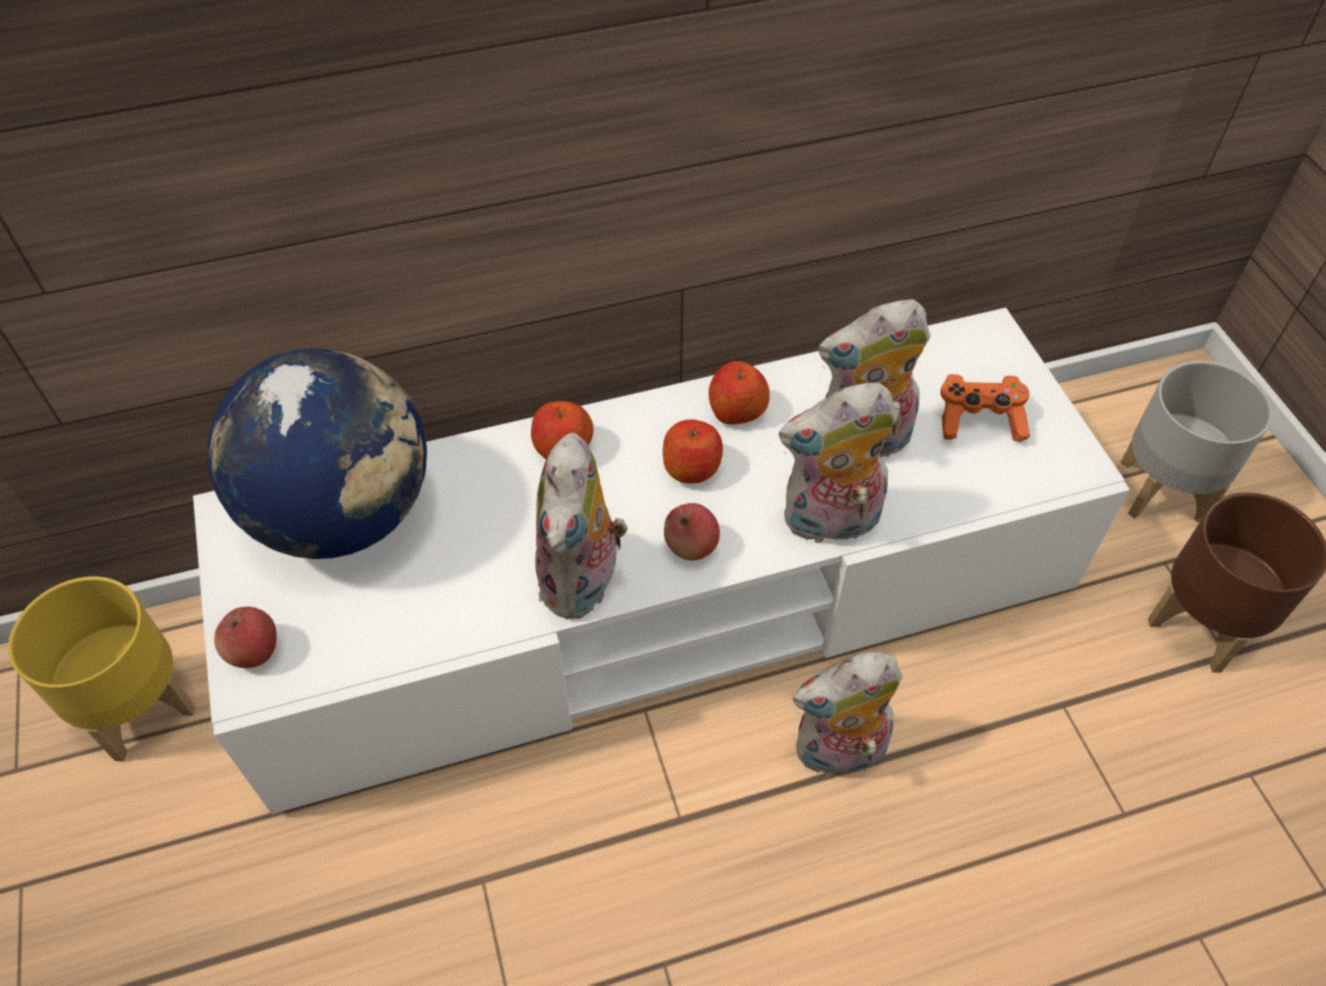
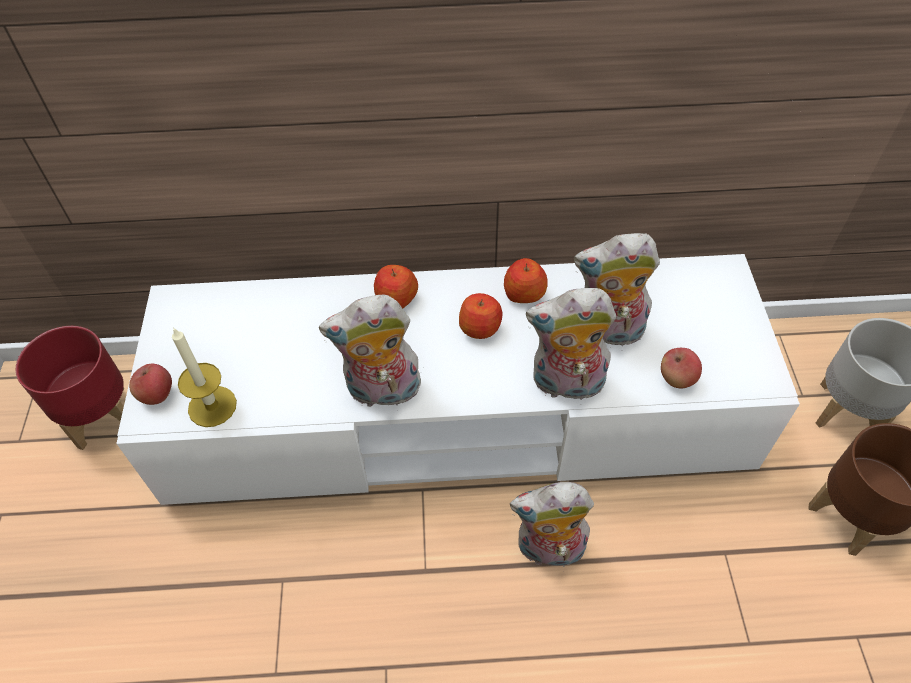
camera: 15 degrees right, 0 degrees up
(138, 706) = (101, 416): yellow planter -> red planter
(343, 651) = (212, 406): none -> candle
(344, 514) = (241, 315): globe -> none
(583, 582) = (382, 392): plush toy -> plush toy turned 60 degrees clockwise
(691, 547) = (463, 382): apple -> apple (677, 378)
(979, 419) = (699, 331): orange game controller -> none

